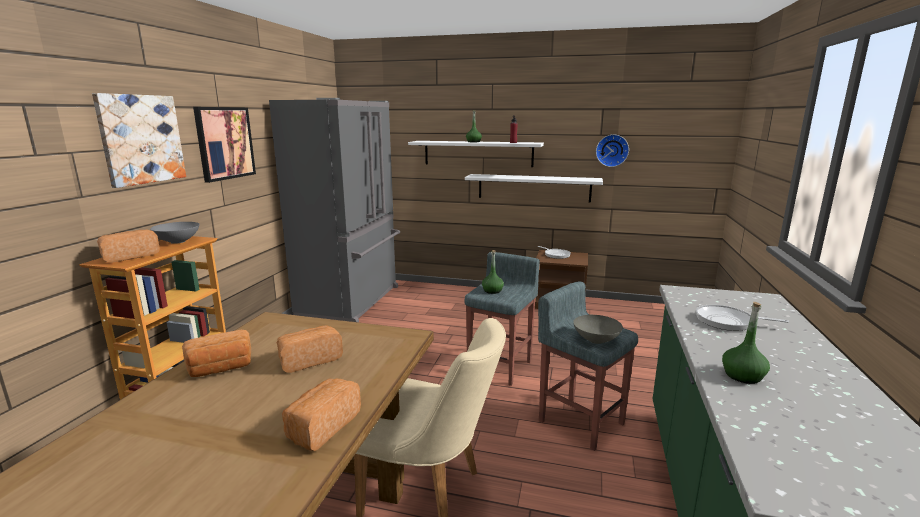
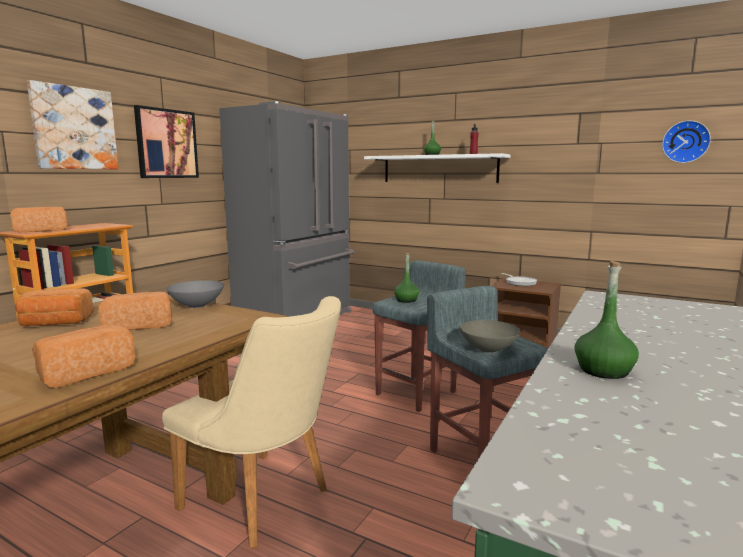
camera: 15 degrees right, 5 degrees down
(177, 241) = (96, 225): grey bowl -> grey bowl (196, 305)
(534, 188) = (499, 206): white shelf -> none
(612, 150) = (591, 161): wall clock -> wall clock (685, 142)
(728, 322) = (642, 324): frying pan -> none

